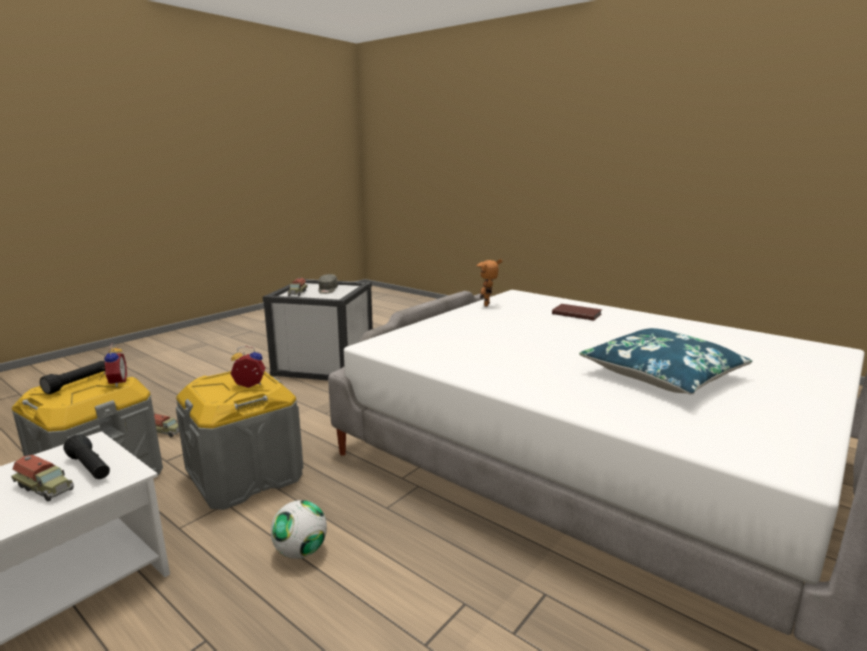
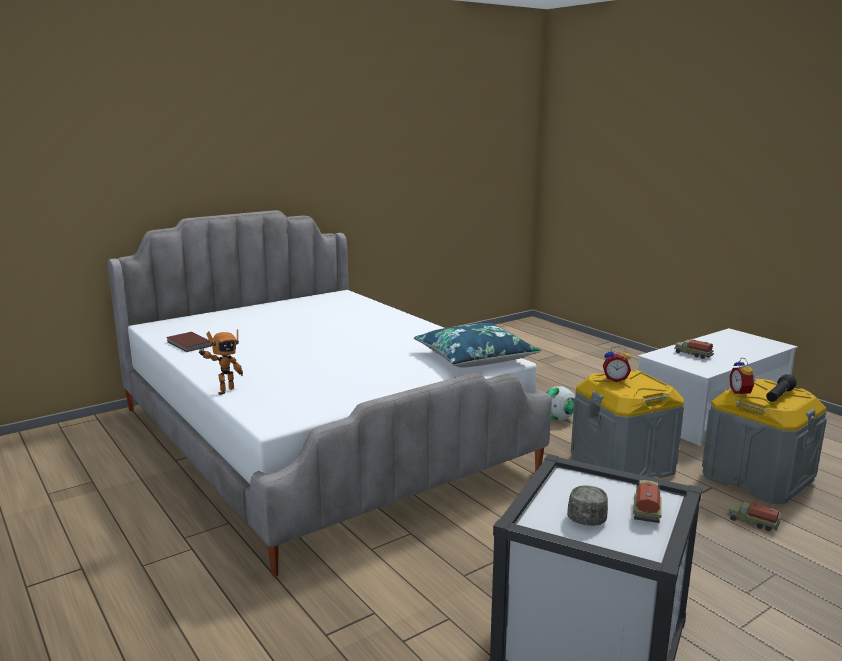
camera: 165 degrees left, 0 degrees up
(90, 468) = (681, 360): black flashlight -> none
(489, 305) = (344, 402): toy robot -> toy robot (224, 391)
(576, 313) = (265, 378): brown book -> brown book (188, 344)
(662, 375) = (314, 323): blue pillow -> blue pillow (475, 358)

